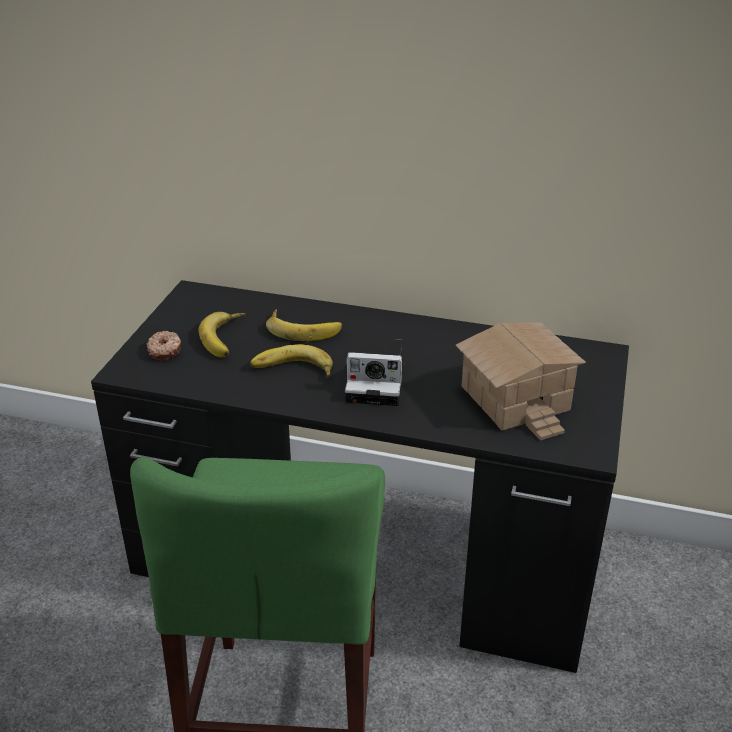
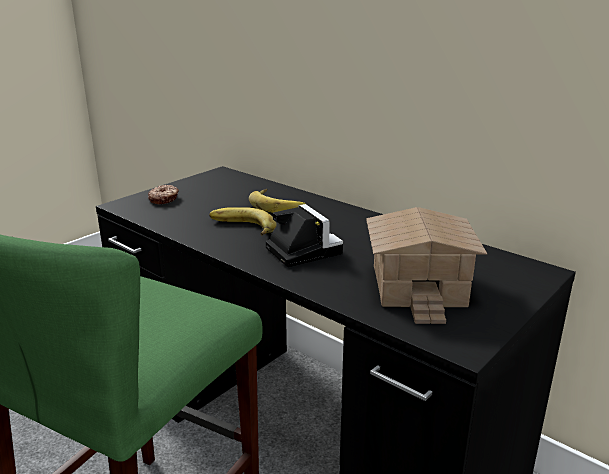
camera: 25 degrees right, 10 degrees down
(227, 338) = (215, 200): banana -> none
(378, 384) = (301, 250): camera -> camera turned 150 degrees counterclockwise

